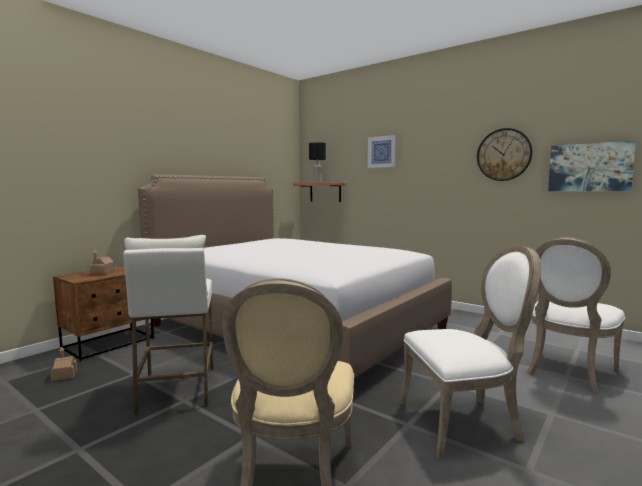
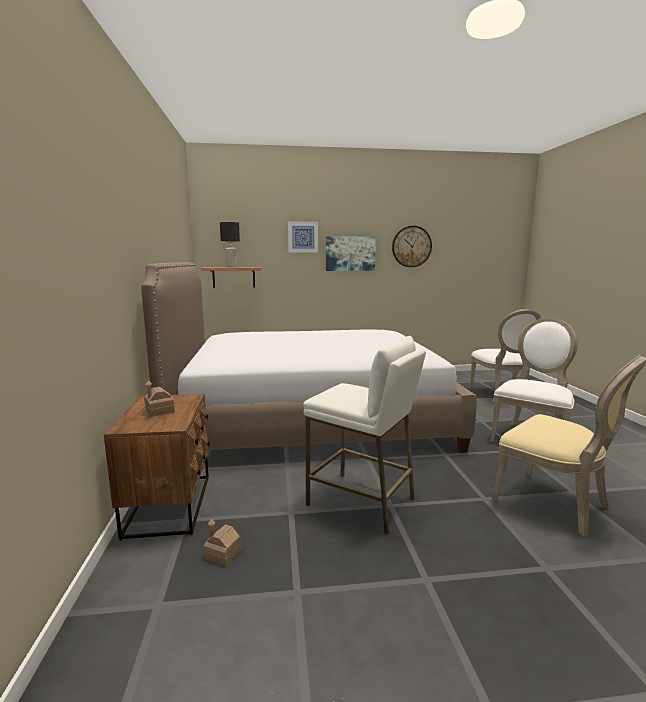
camera: 45 degrees left, 5 degrees up
(589, 167) = (465, 258): picture -> picture (350, 253)

